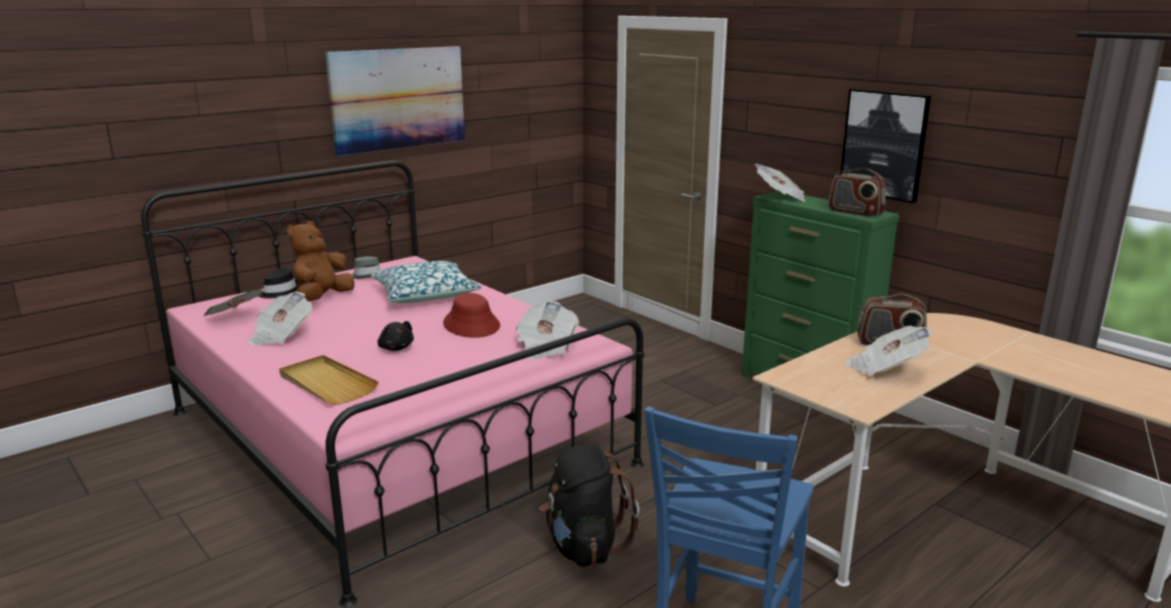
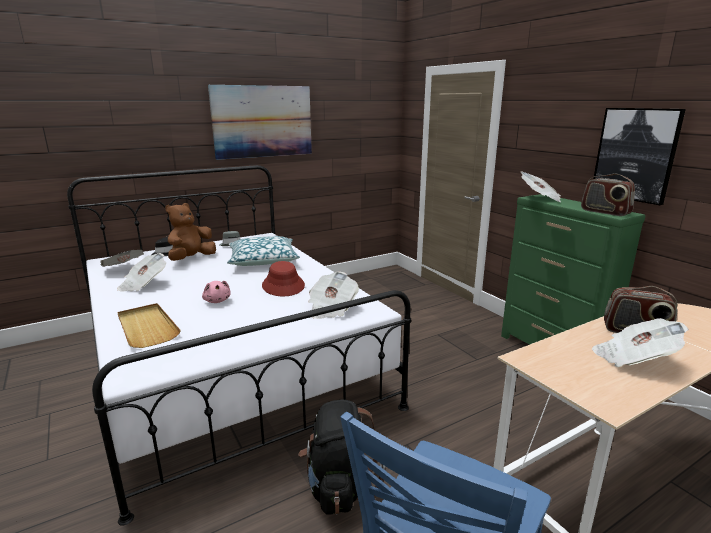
camera: 10 degrees right, 0 degrees up
(395, 437) = (229, 364): pink bed -> white bed
(396, 348) = (217, 300): black plush toy -> pink plush toy

